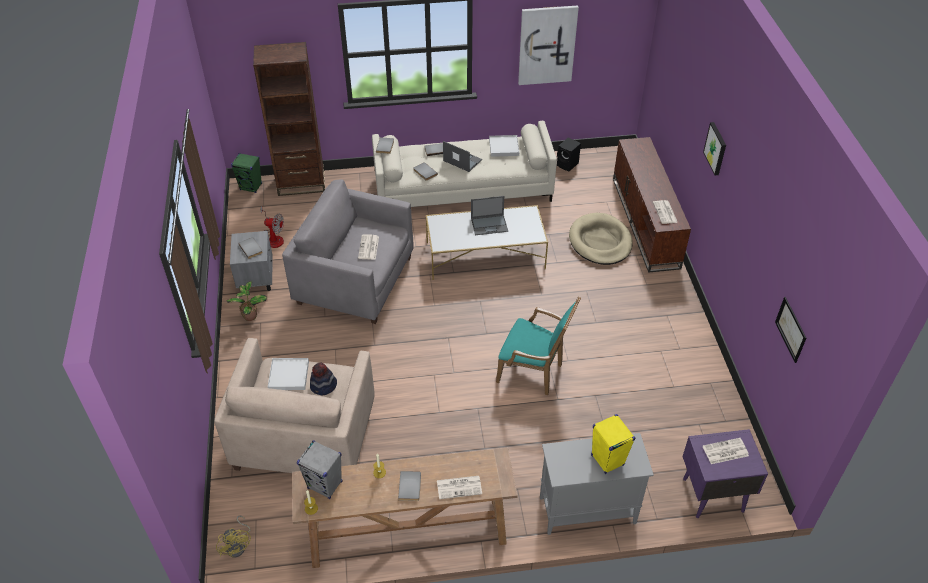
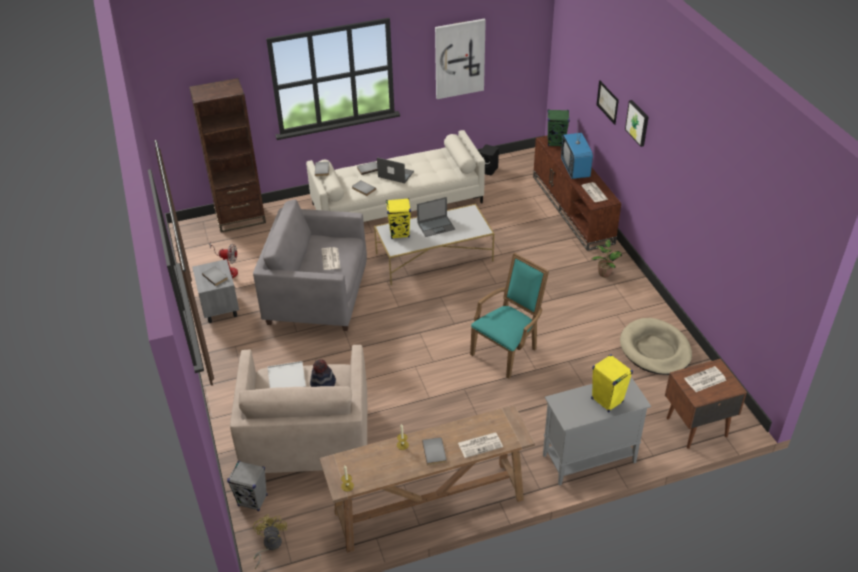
camera: 10 degrees left, 5 degrees down
(238, 545) = (269, 545): yellow fan -> yellow fan turned 150 degrees counterclockwise
(250, 315) = (223, 341): potted plant -> potted plant (604, 273)
(251, 187) = (192, 228): green speaker -> green speaker (556, 142)
(325, 485) = (354, 464): grey speaker -> grey speaker (253, 500)
(449, 227) = (399, 233): none -> yellow speaker
(503, 147) = (431, 158): white tray -> none
(534, 373) = (508, 350): turquoise armchair -> turquoise armchair turned 60 degrees counterclockwise
(600, 242) = (536, 231): beige dog bed -> beige dog bed (655, 349)
(651, 182) = (575, 169): none -> television
(712, 494) = (695, 427): purple nightstand -> brown nightstand
(791, 329) = (742, 261): picture -> picture (607, 102)

